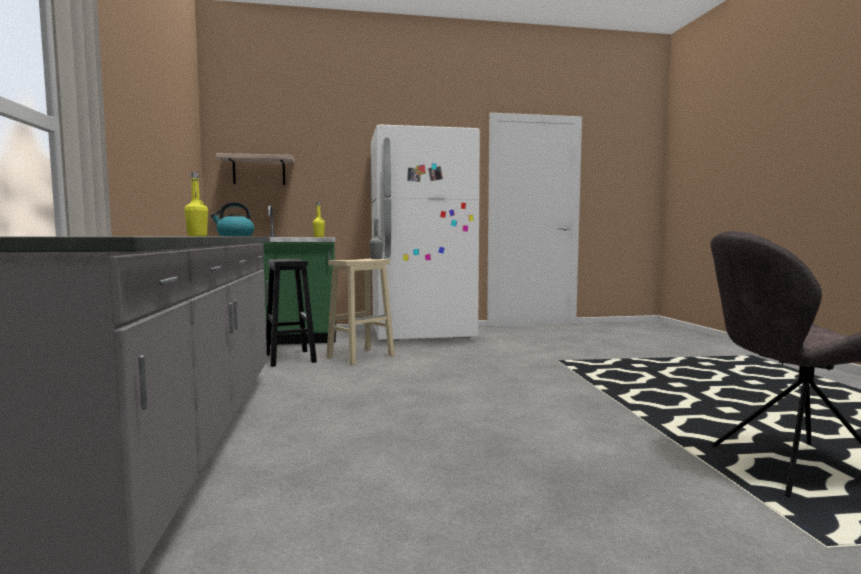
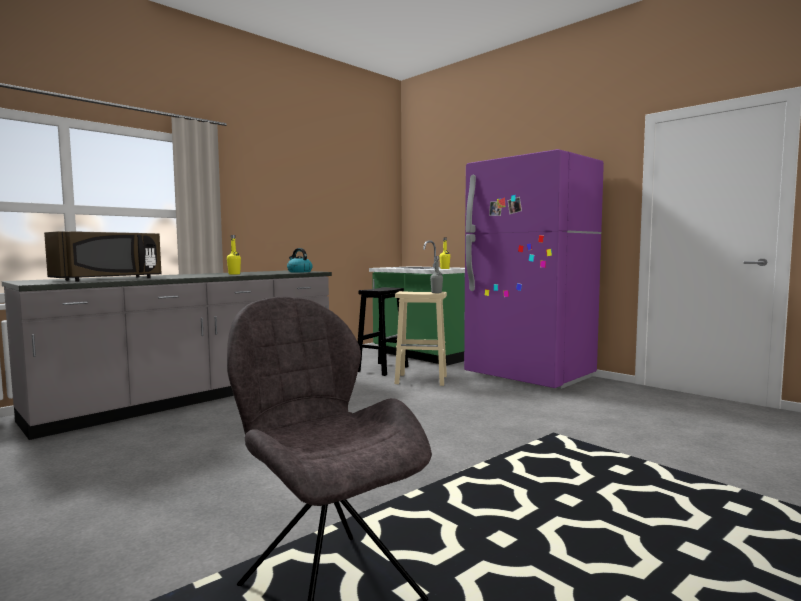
camera: 55 degrees right, 0 degrees up
(128, 235) = (109, 279): none -> brown microwave
(259, 171) = (433, 211): shelf -> none
(422, 335) = (529, 376): white fridge -> purple fridge

